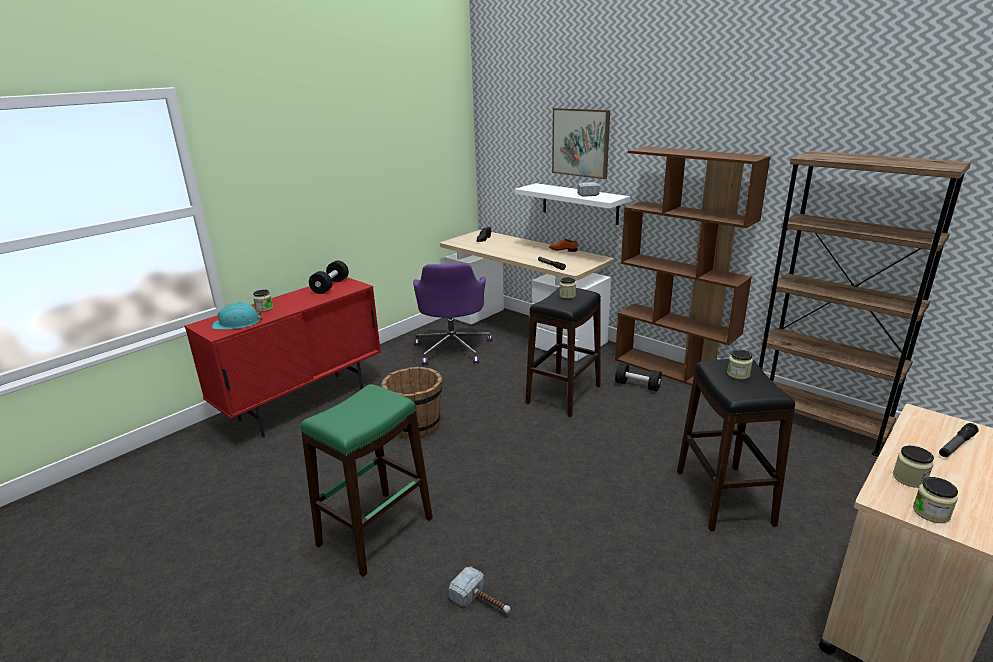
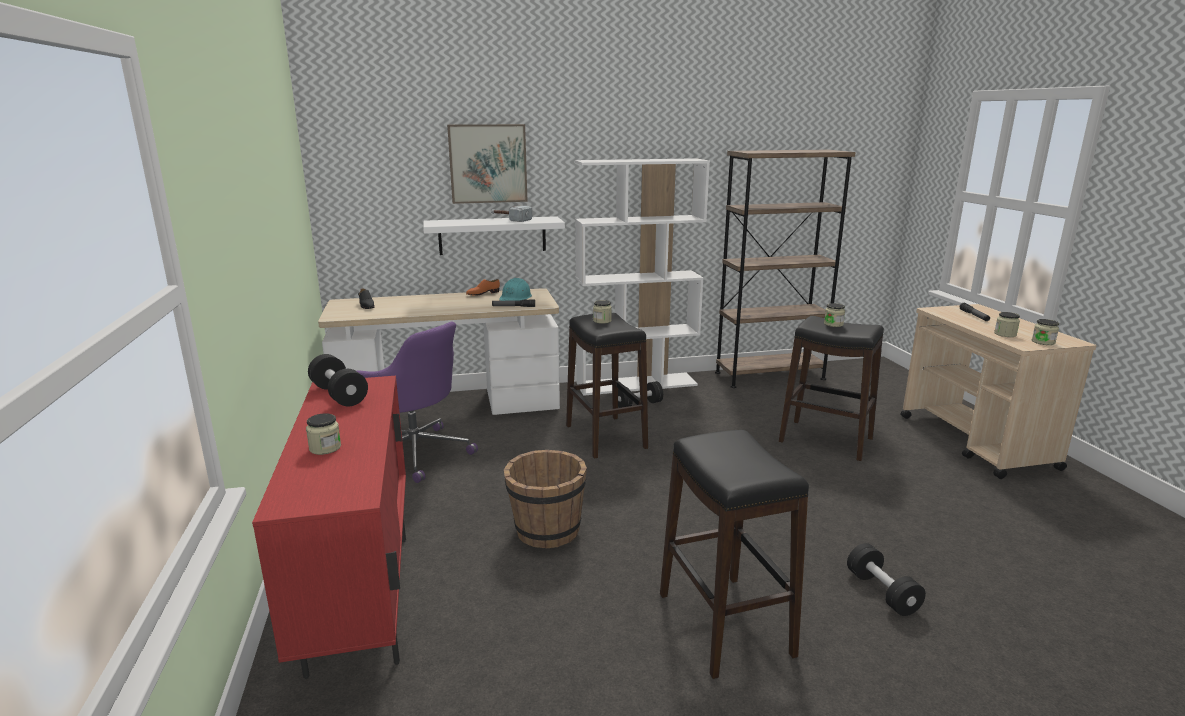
camera: 55 degrees left, 5 degrees down
(237, 323) = (344, 476): turquoise hard hat -> turquoise hard hat (515, 297)
(375, 531) = (723, 623): green stool -> black stool
(482, 602) = (882, 592): hammer -> black dumbbell
(673, 370) = (637, 384): brown bookcase -> white bookcase

